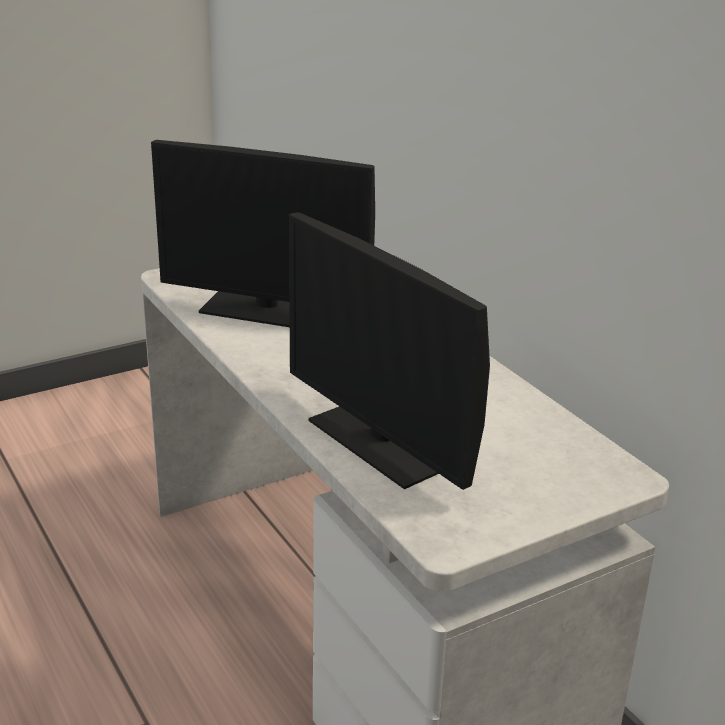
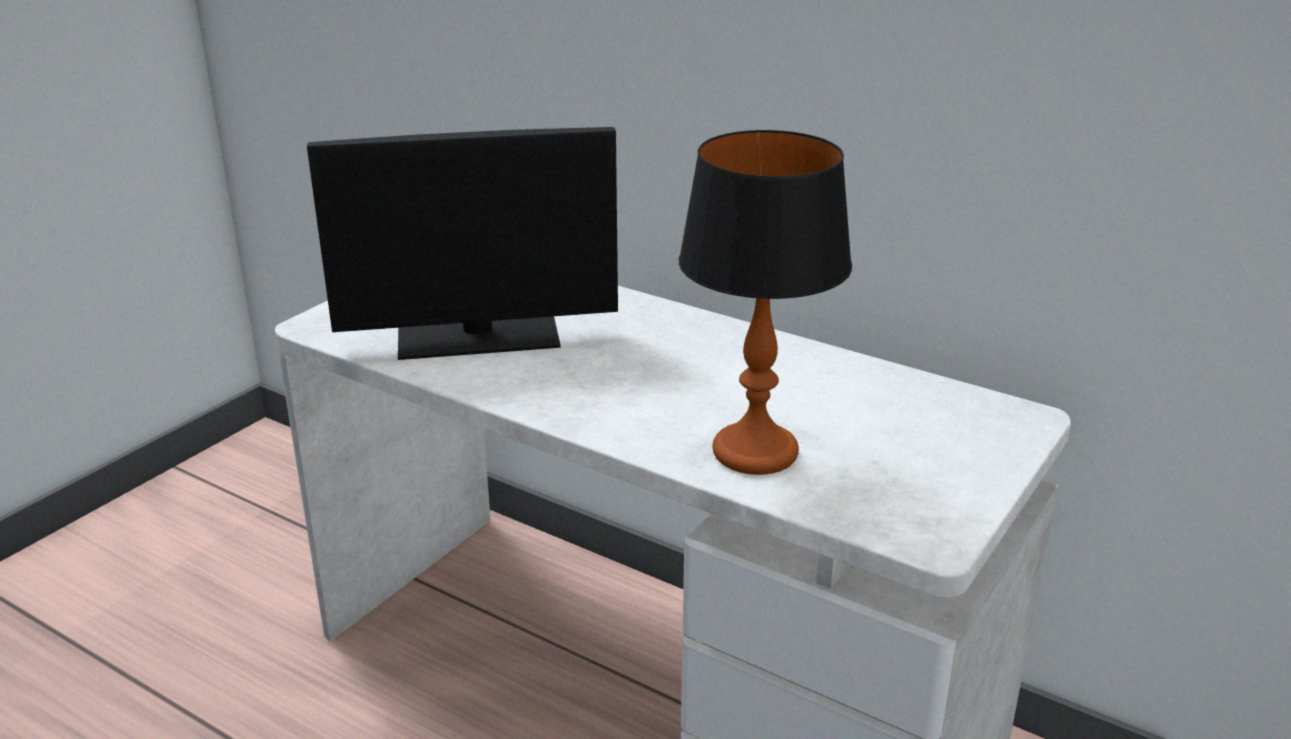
camera: 25 degrees left, 0 degrees up
(381, 442) = (756, 451): monitor -> table lamp

